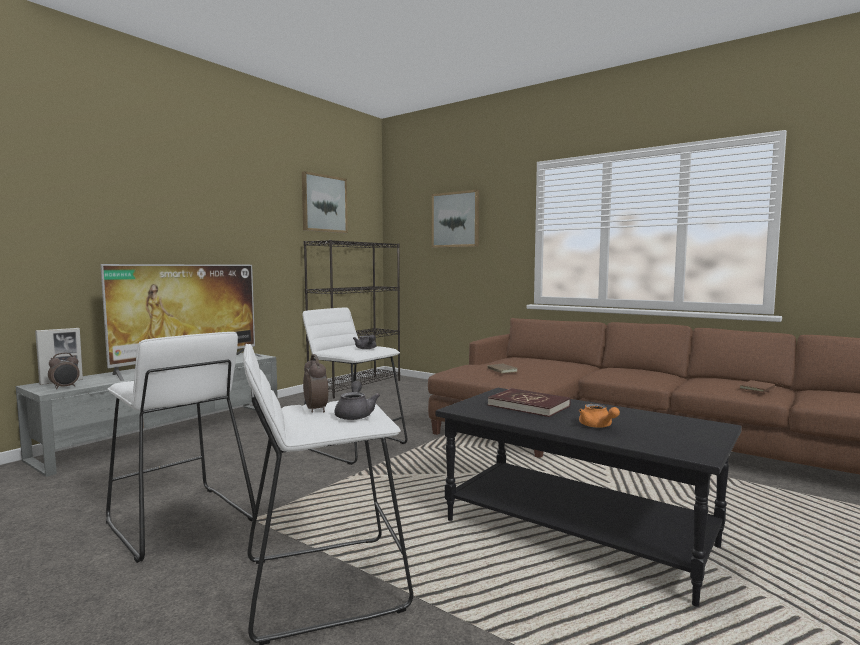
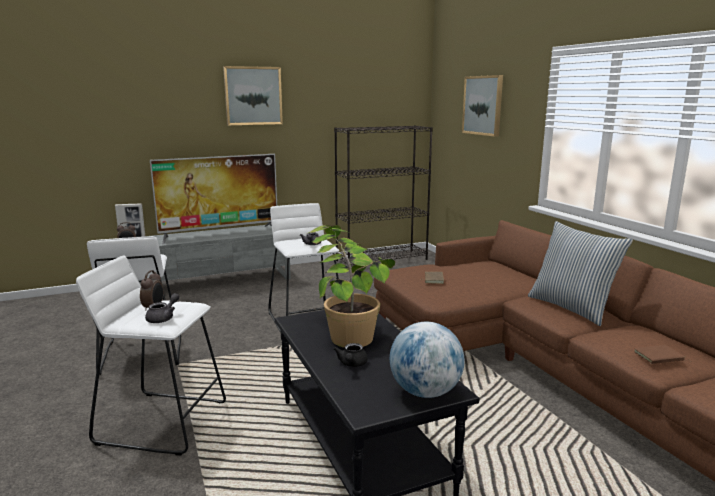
camera: 30 degrees right, 10 degrees up
(324, 203) = (360, 90): picture -> picture (253, 96)
(529, 406) = (346, 329): red book -> potted plant
(597, 426) = (352, 364): orange teapot -> black teapot
(640, 373) = (571, 308): none -> pillow
(700, 430) = (425, 392): none -> globe

